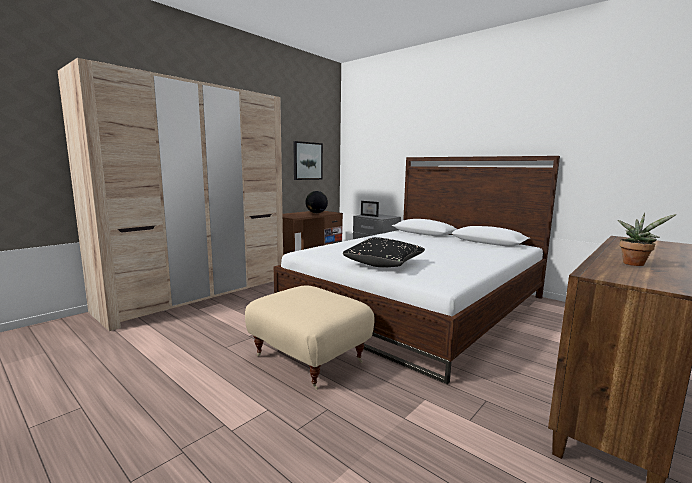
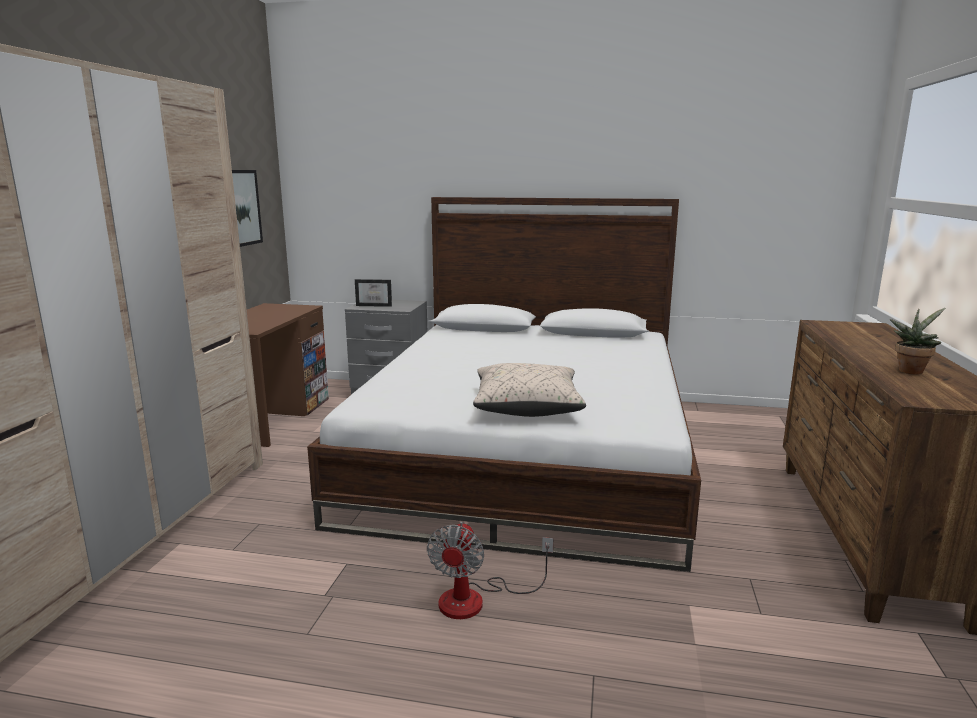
camera: 30 degrees left, 5 degrees up
(310, 358) = (476, 599): beige ottoman -> fan
(316, 213) = (275, 313): globe -> none
(384, 264) = (527, 407): black pillow -> beige pillow

